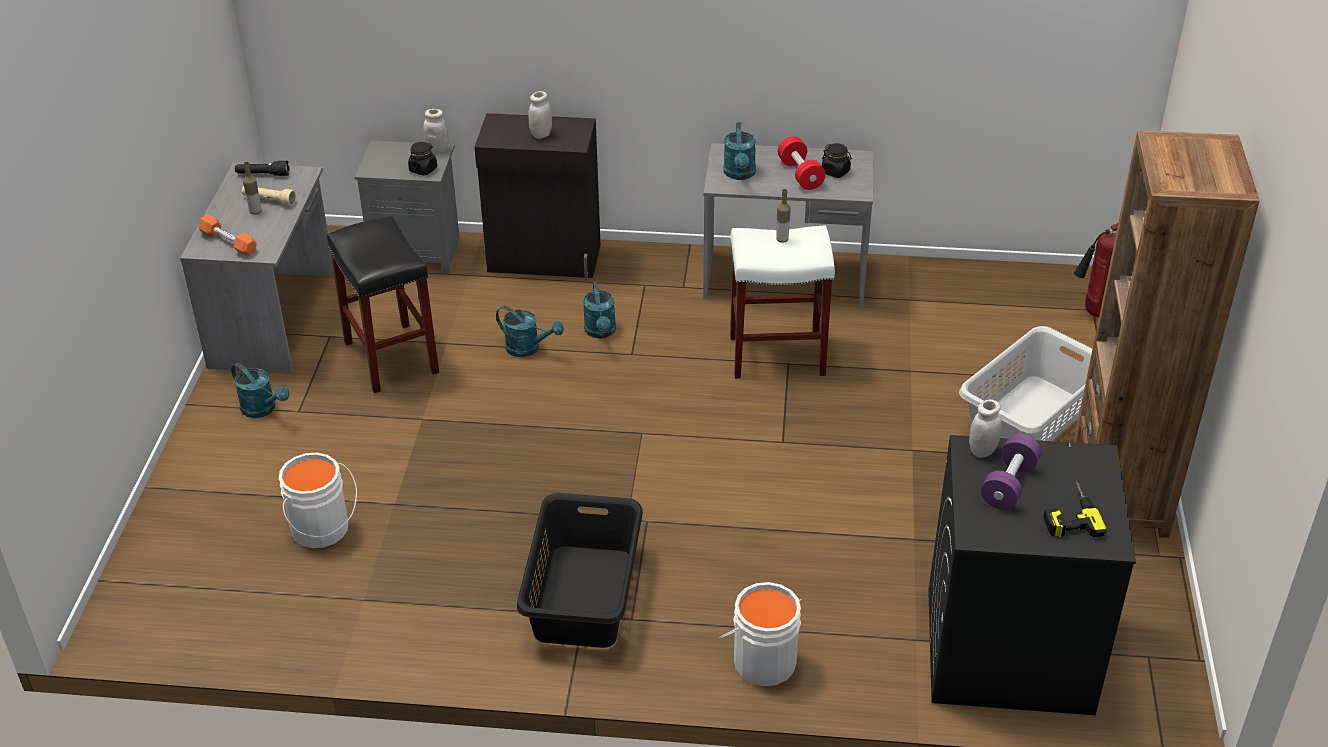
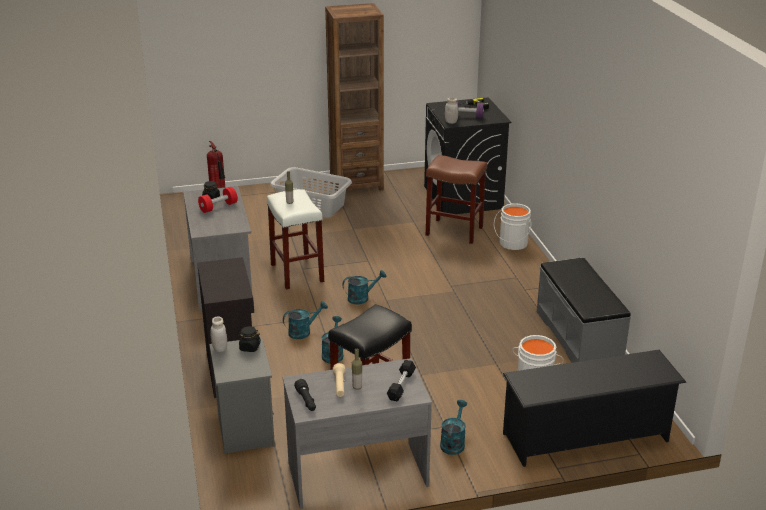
camera: 110 degrees left, 10 degrees down
(169, 538) = (586, 437): none -> black shoe rack
(229, 242) = (401, 385): orange dumbbell -> black dumbbell
(397, 630) = (579, 337): none -> grey bench
(541, 134) = (227, 276): white jar -> none
(582, 596) = (514, 292): black laundry basket -> none
(740, 174) = (226, 223): turquoise watering can -> turquoise watering can (362, 298)
(852, 585) = (453, 231): none -> brown stool

